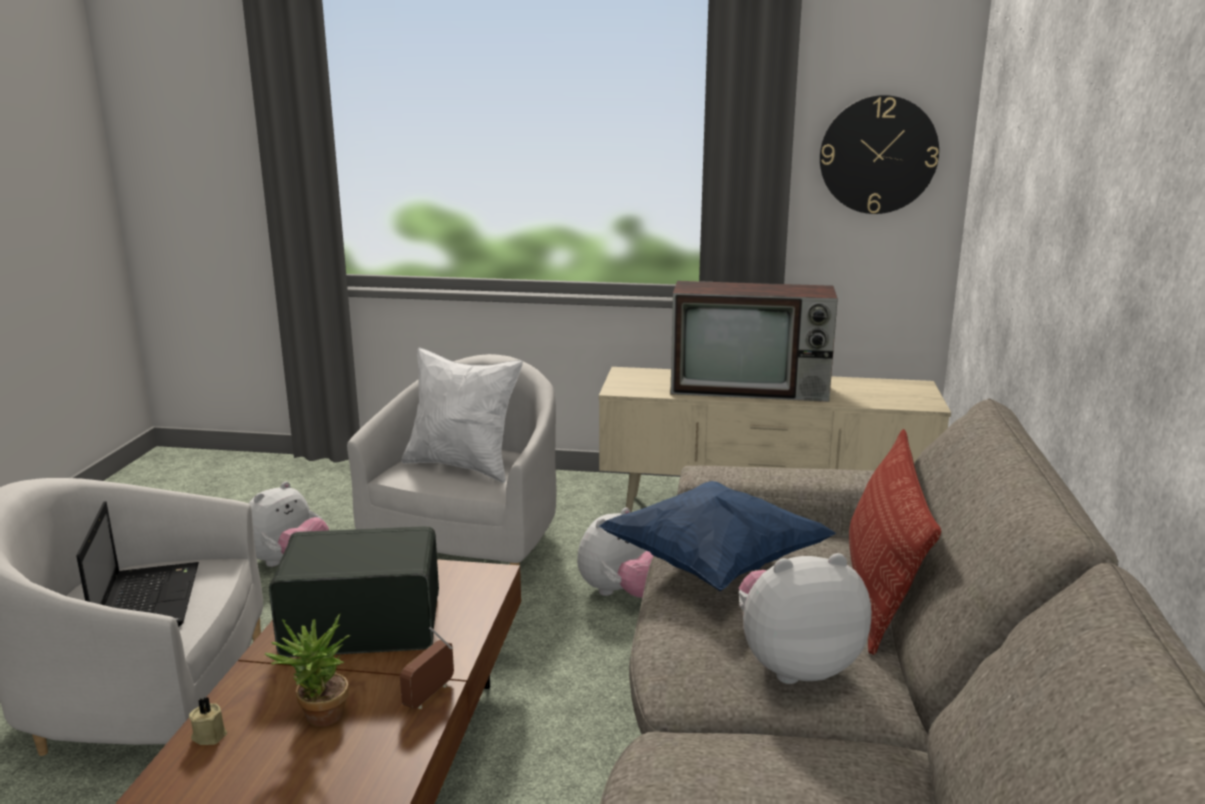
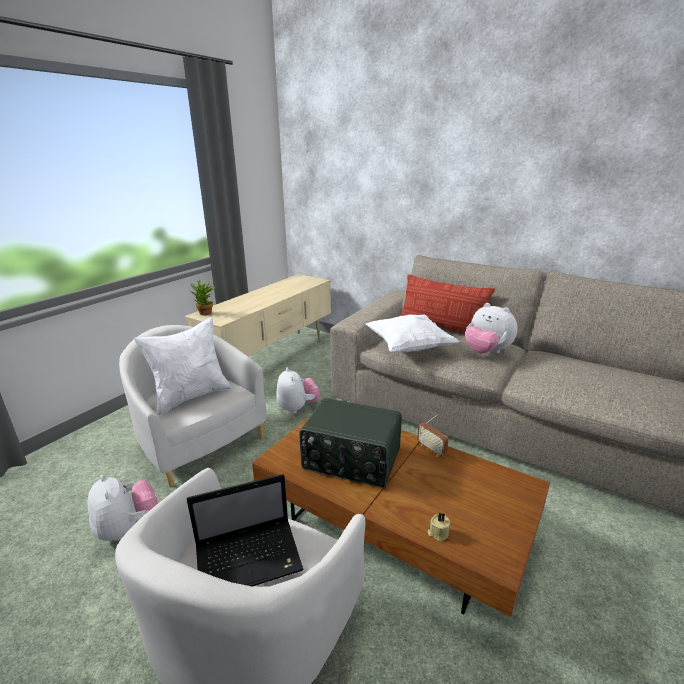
camera: 65 degrees left, 5 degrees up
(147, 599) = (250, 558): laptop -> laptop turned 150 degrees clockwise
(318, 719) = (438, 488): potted plant -> potted plant (206, 314)
(363, 623) = (351, 461): radio -> radio turned 90 degrees counterclockwise
(714, 565) = (409, 347): blue pillow -> white pillow
(752, 389) = (263, 298): television -> none
(795, 665) = (486, 352): plush toy -> plush toy turned 60 degrees counterclockwise
(878, 155) = (256, 178): wall clock -> none

